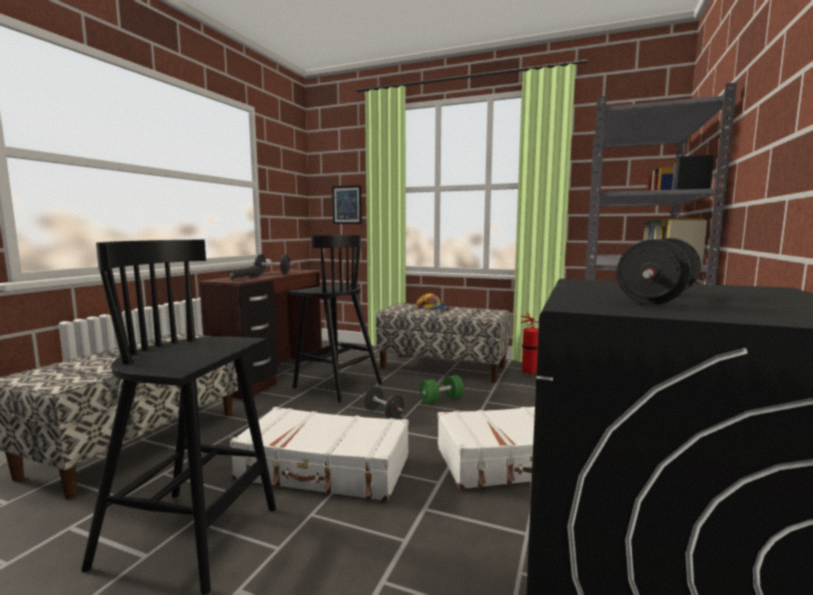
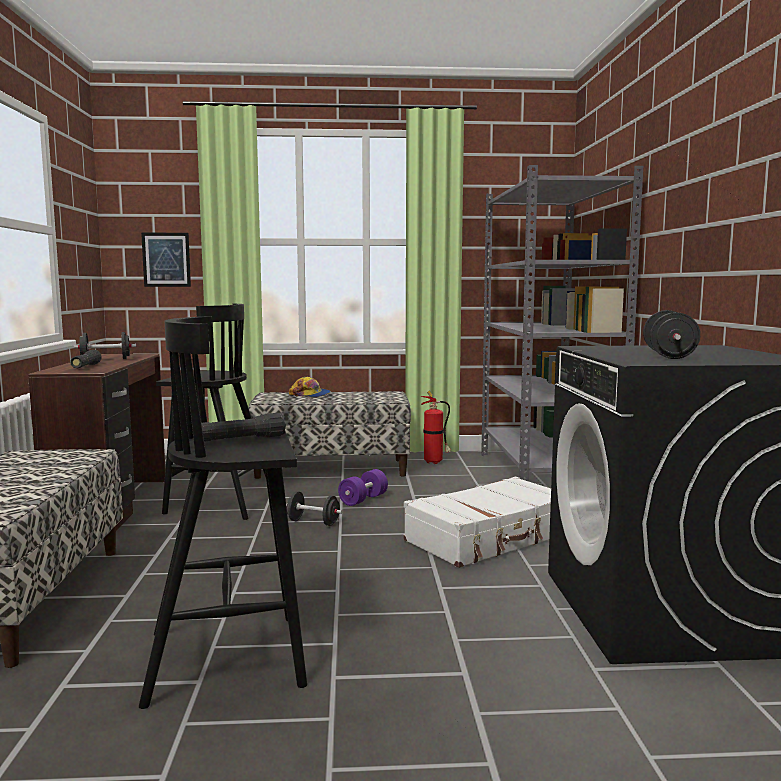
camera: 25 degrees left, 0 degrees up
(196, 349) = (240, 440): none -> black flashlight
(324, 469) = (305, 579): white suitcase -> none
(441, 399) = (363, 499): green dumbbell -> purple dumbbell

